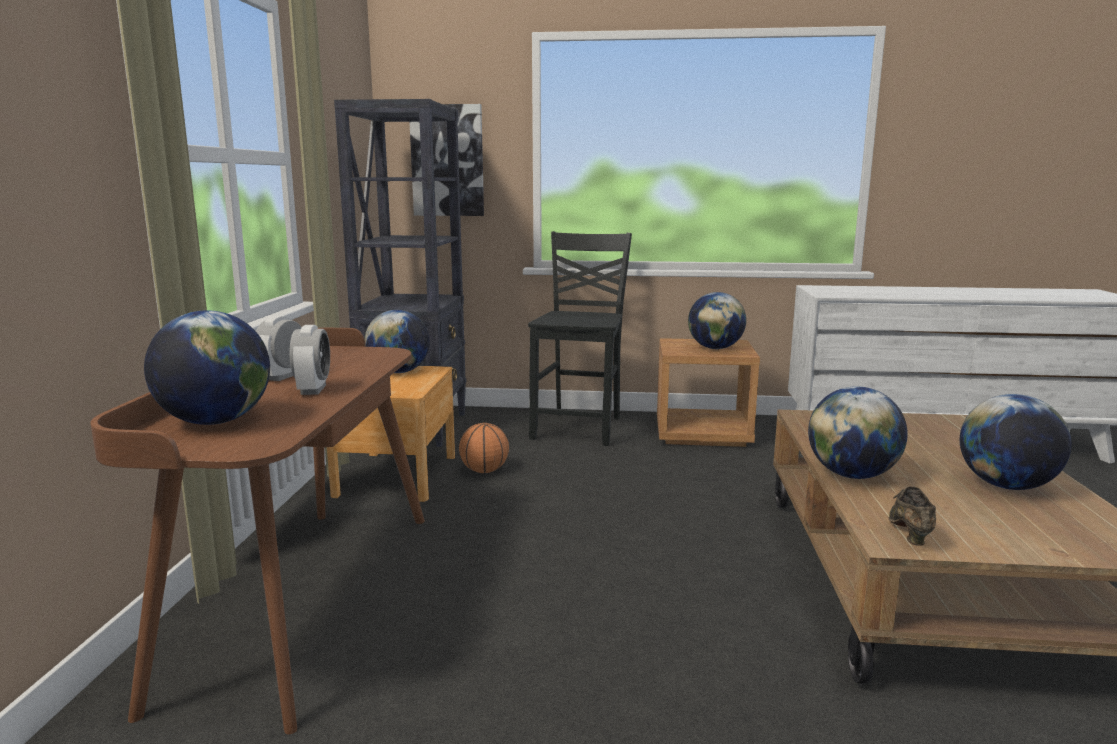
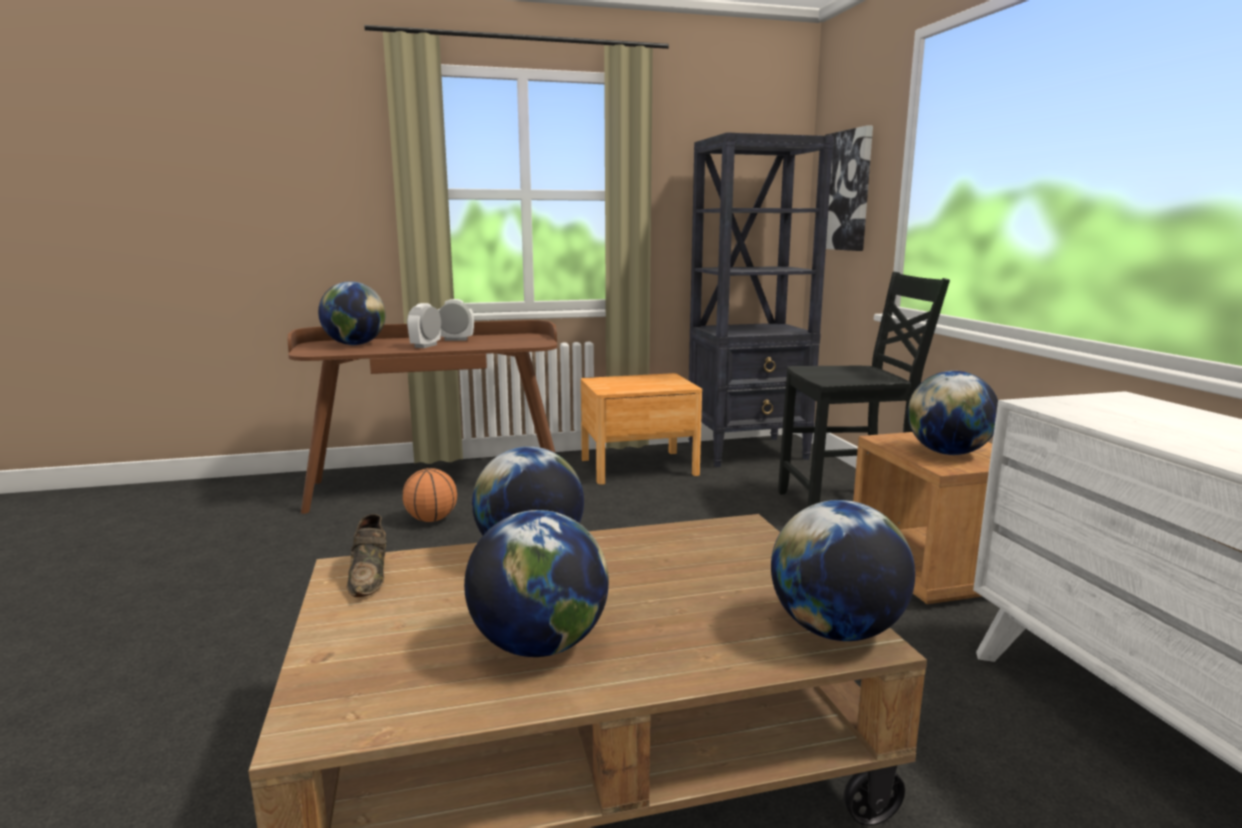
camera: 70 degrees right, 0 degrees up
(313, 389) = (426, 346): alarm clock -> alarm clock turned 135 degrees clockwise
(398, 372) = (663, 381): globe -> globe (836, 630)
(484, 471) = (679, 490): basketball -> basketball (431, 520)
(909, 533) = (370, 576): brown shoe -> brown shoe turned 90 degrees clockwise

